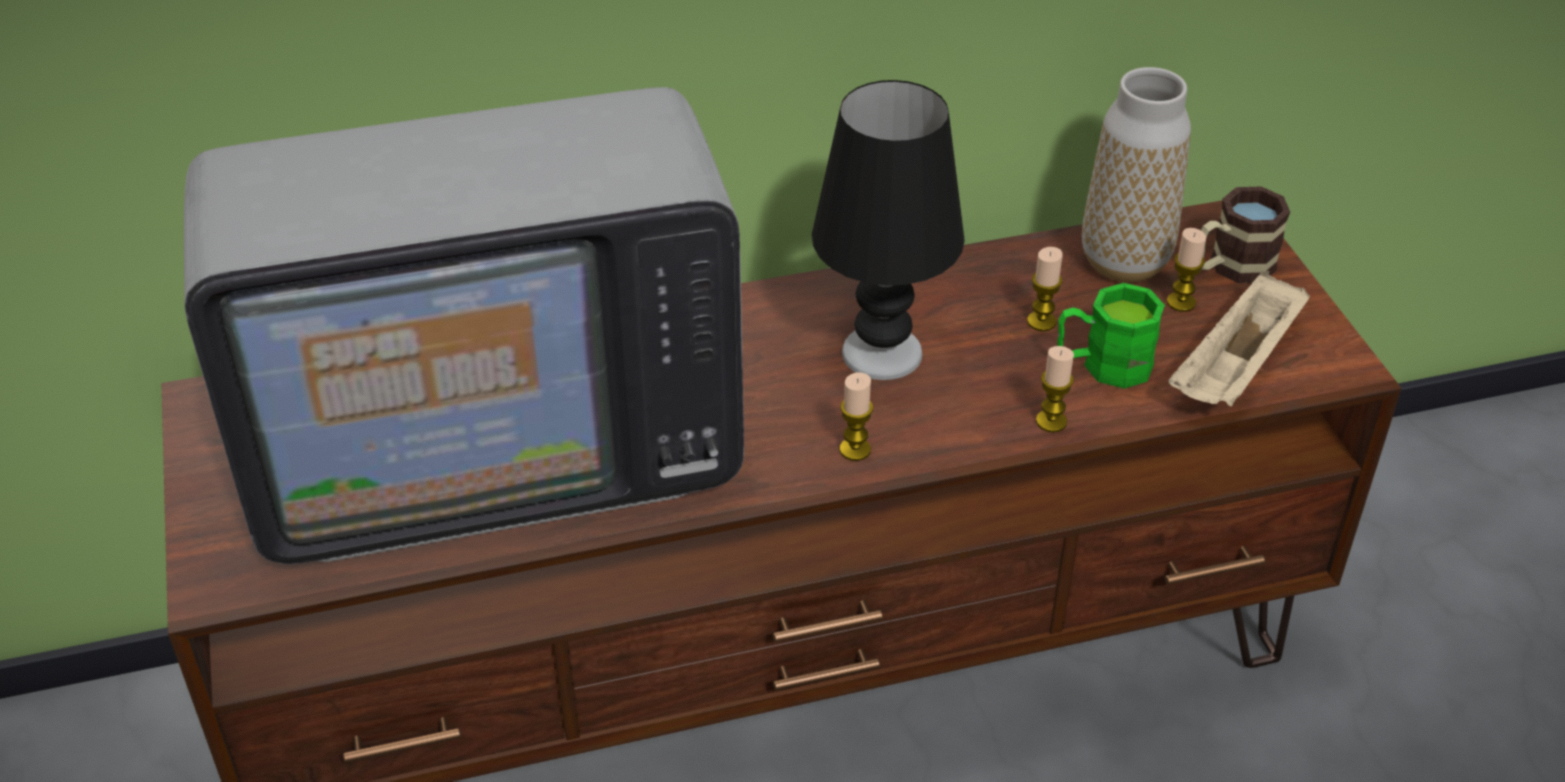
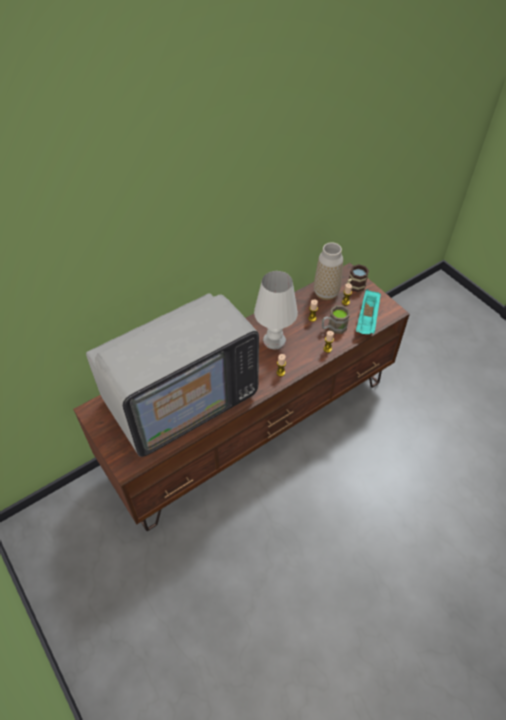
camera: 20 degrees left, 10 degrees up
(882, 352) = (274, 340): black table lamp -> white table lamp
(1103, 365) = (333, 327): green mug -> brown mug
(1236, 369) = (367, 319): beige tray -> turquoise tray

